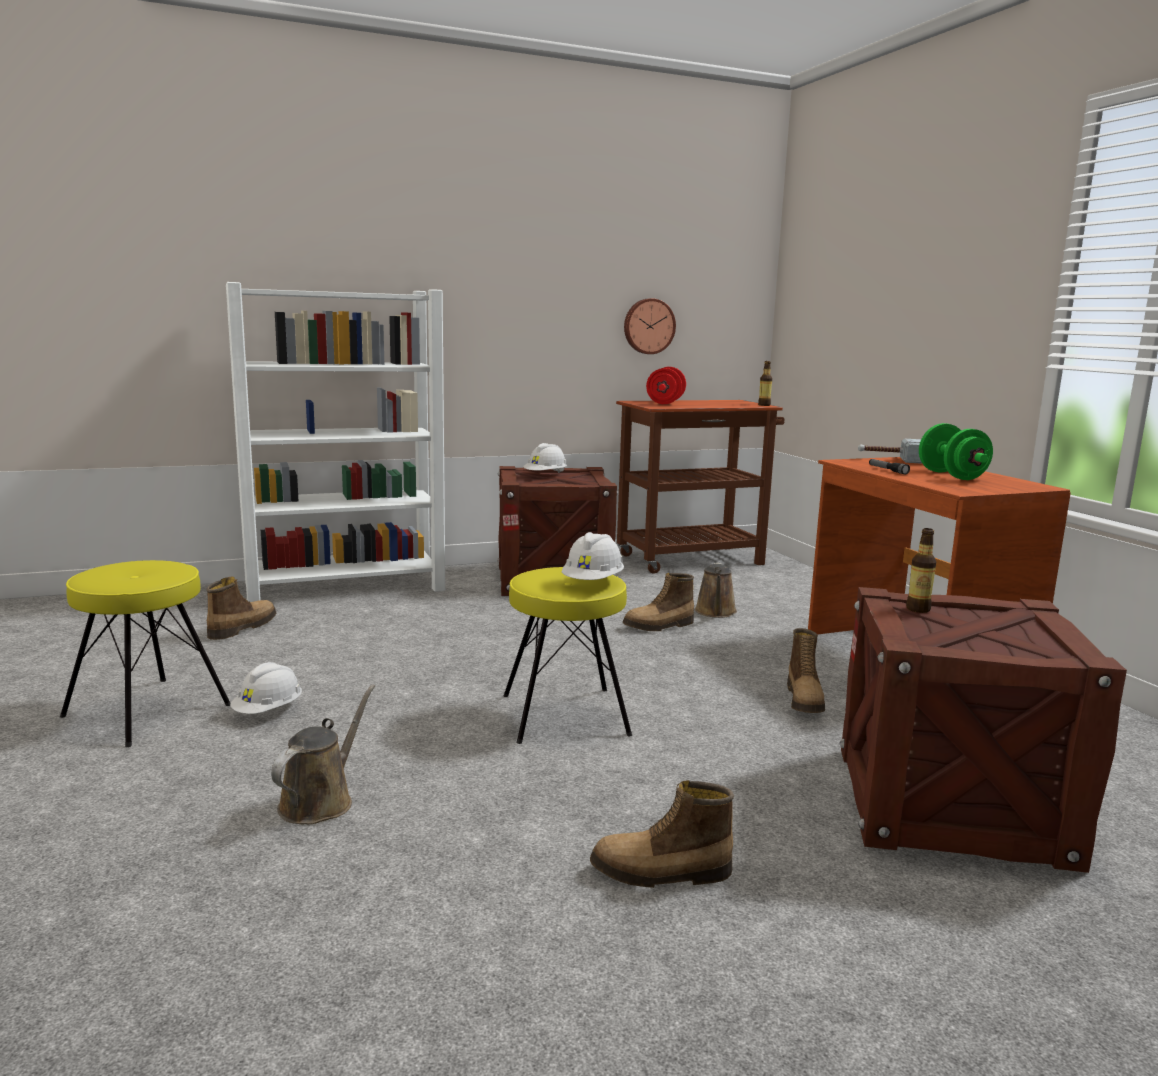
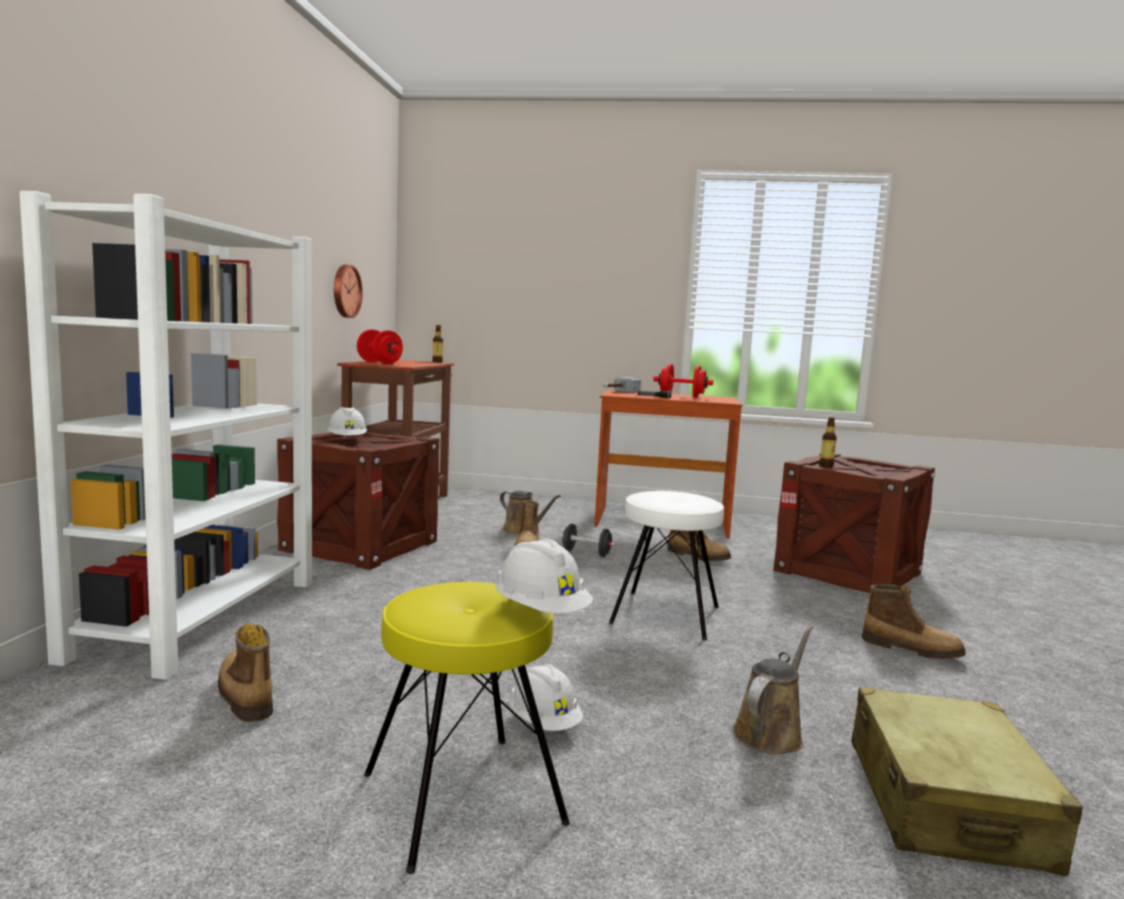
camera: 60 degrees left, 5 degrees down
(228, 906) = (946, 804): none -> beige suitcase
(320, 801) = (770, 732): brown watering can -> brown watering can turned 75 degrees clockwise
(563, 714) = (665, 615): yellow stool -> white stool
(593, 583) = (691, 496): white hard hat -> white hard hat (541, 613)
(661, 873) = (911, 649): boot -> boot turned 90 degrees counterclockwise
(697, 649) = (586, 553): none -> black dumbbell
(951, 475) = (681, 396): green dumbbell -> red dumbbell

